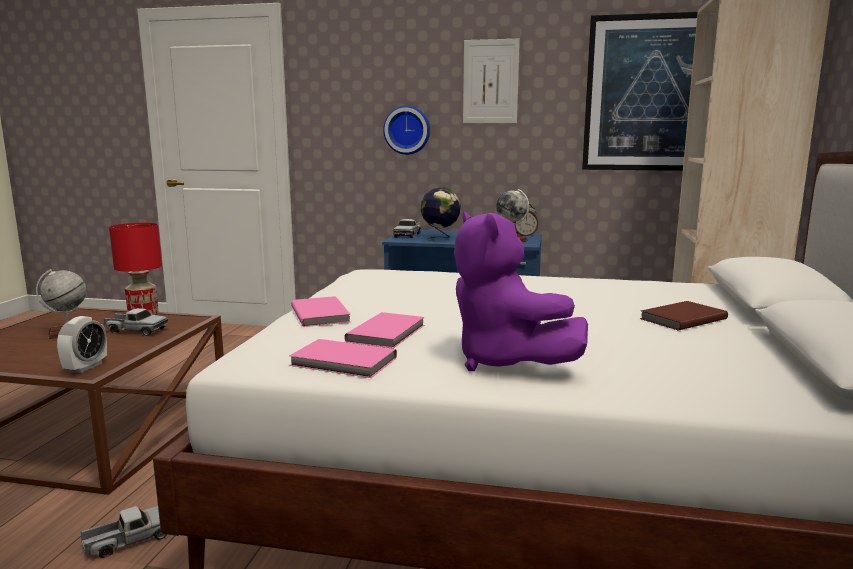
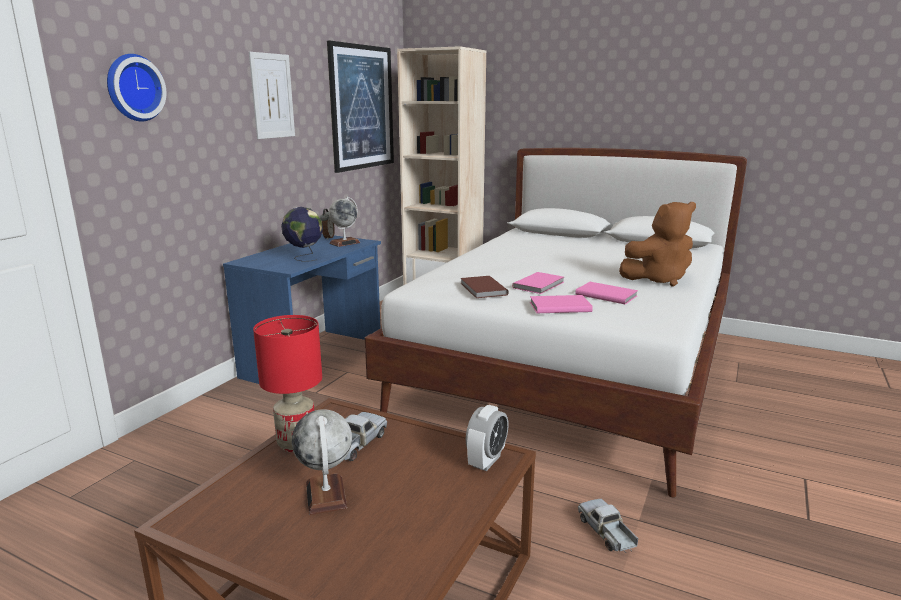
camera: 75 degrees left, 5 degrees up
(85, 367) = (486, 461): alarm clock -> alarm clock turned 90 degrees clockwise
(344, 362) = (664, 306): pink book -> pink book (540, 285)
(407, 130) = (211, 150): wall clock -> wall clock (133, 88)
(408, 235) = (269, 264): toy truck -> none
(505, 362) = (658, 279): purple plush toy -> brown plush toy
(681, 318) = (583, 246): brown book -> brown book (482, 289)

